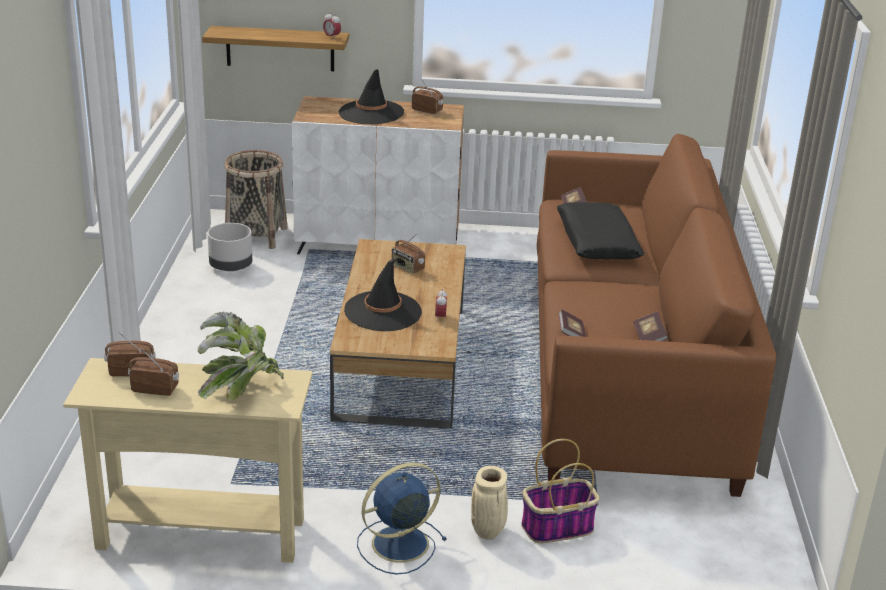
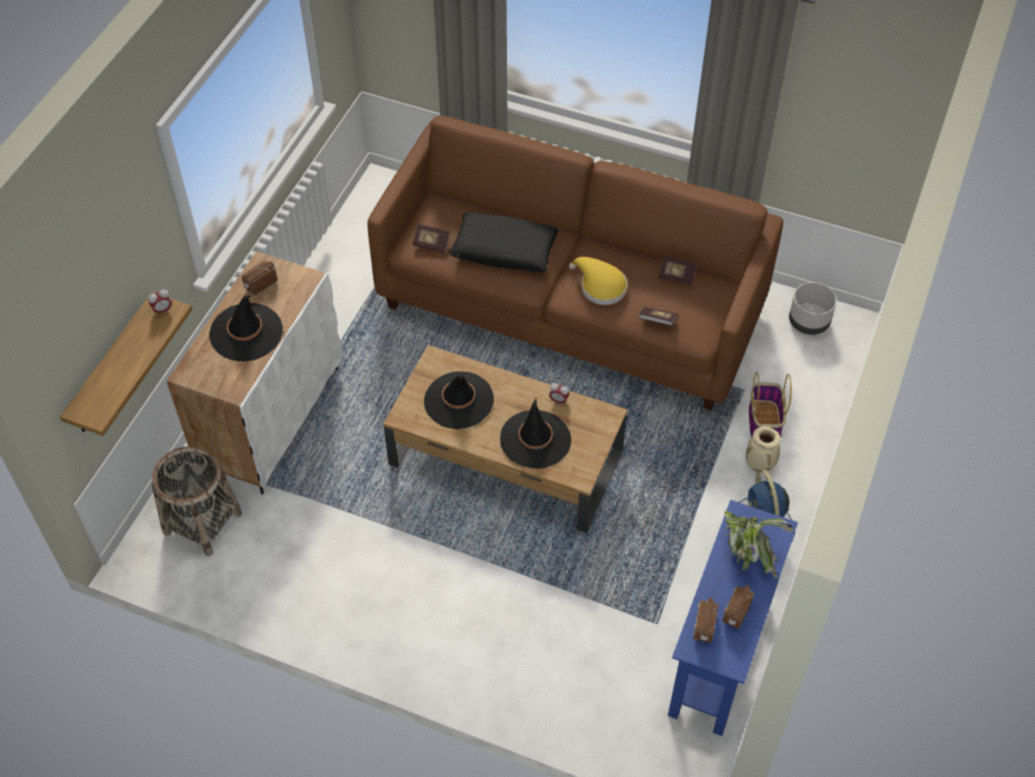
camera: 70 degrees left, 25 degrees up
(201, 534) = (719, 656): beige console table -> blue console table
(231, 267) = (267, 559): grey planter -> grey planter (809, 322)
(407, 268) = (458, 401): radio -> black hat
(592, 296) = (600, 286): none -> yellow hat

